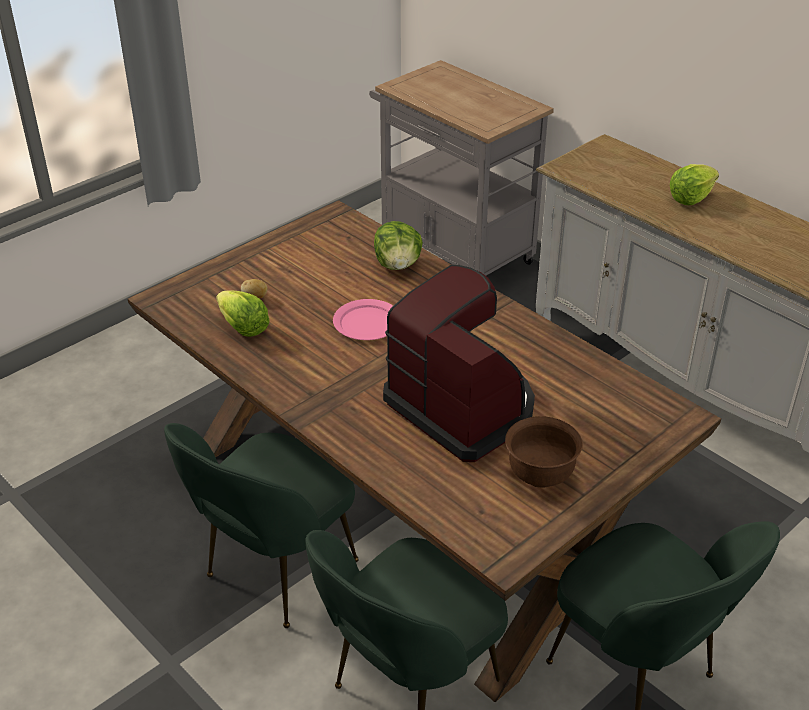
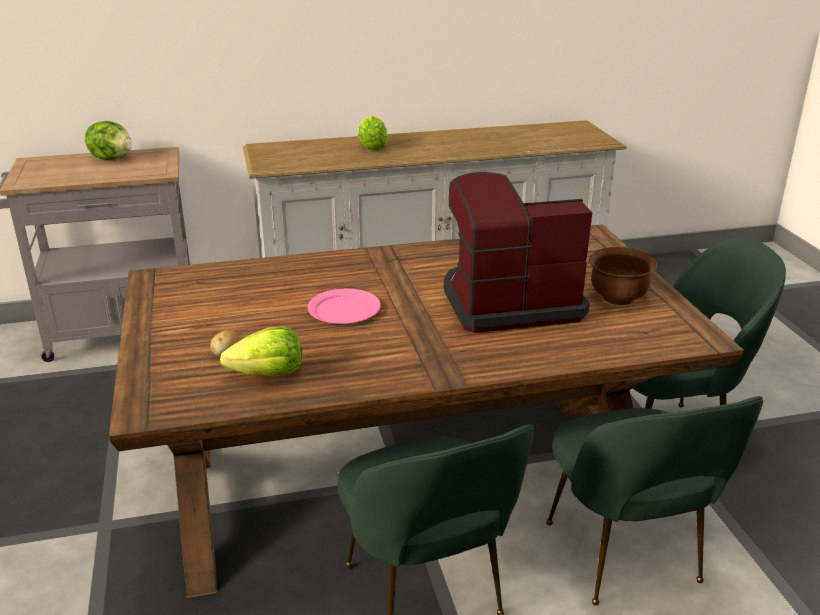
camera: 60 degrees left, 10 degrees down
(398, 265) = (276, 273): lettuce -> lettuce (112, 158)

